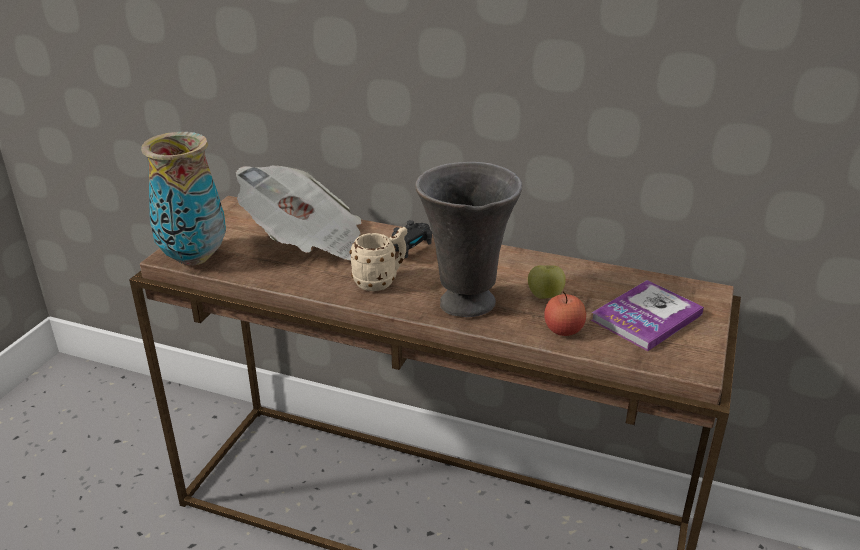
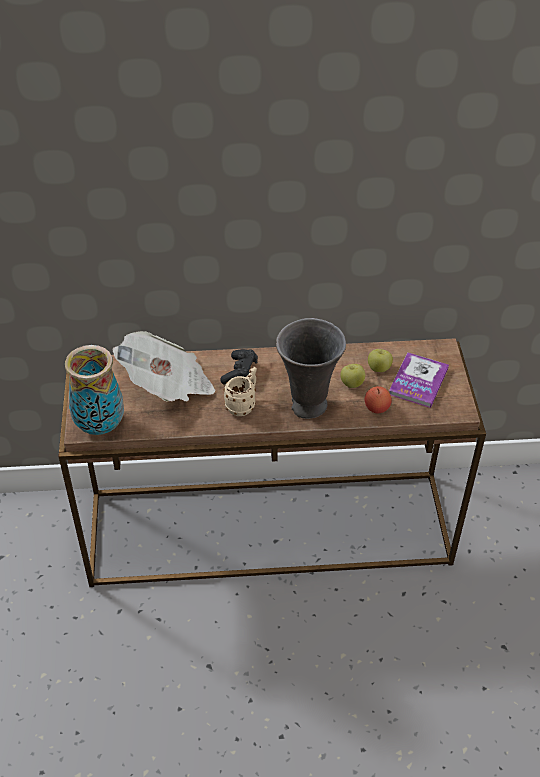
camera: 25 degrees left, 15 degrees up
(595, 290) = (379, 368): none -> apple

